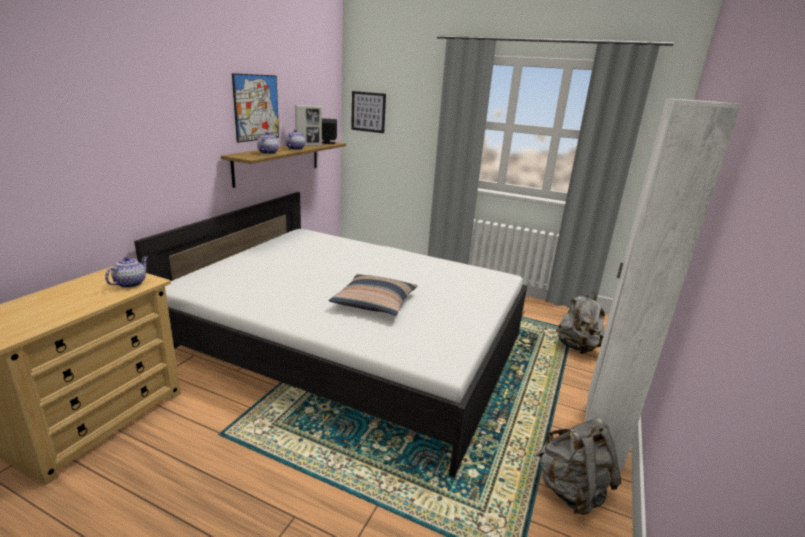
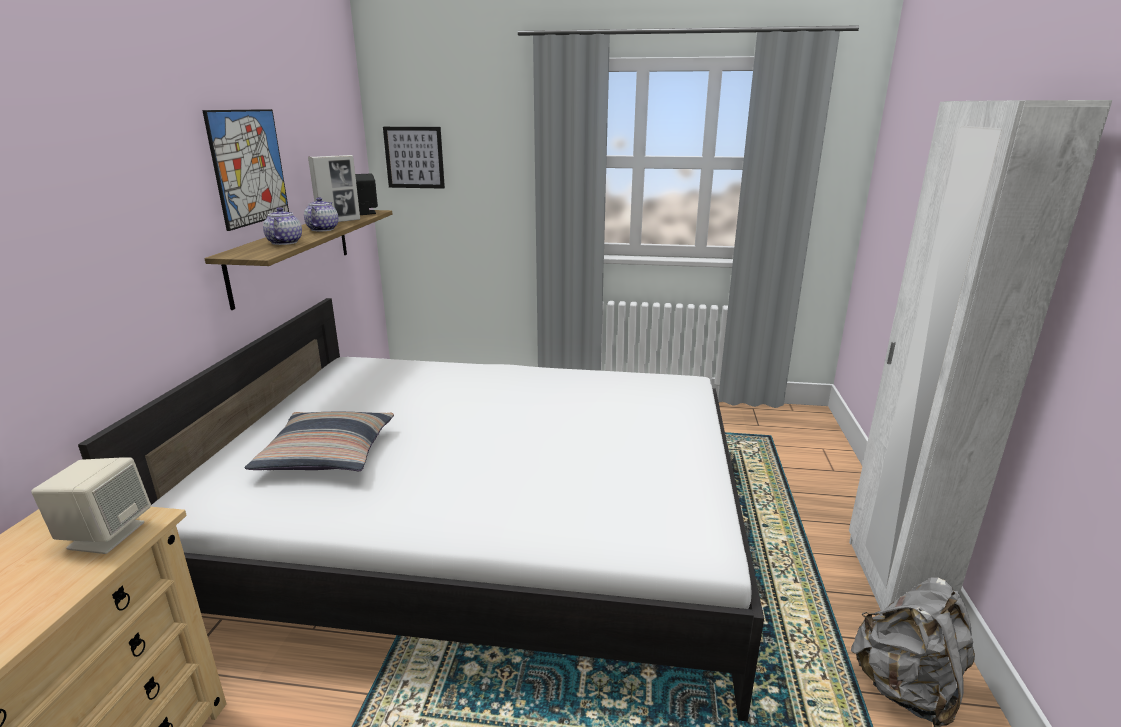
camera: 15 degrees left, 0 degrees up
(130, 283) = (106, 535): teapot -> beige speaker
(374, 302) = (536, 465): pillow -> pillow (327, 454)
(577, 347) = (790, 461): grey backpack -> none

